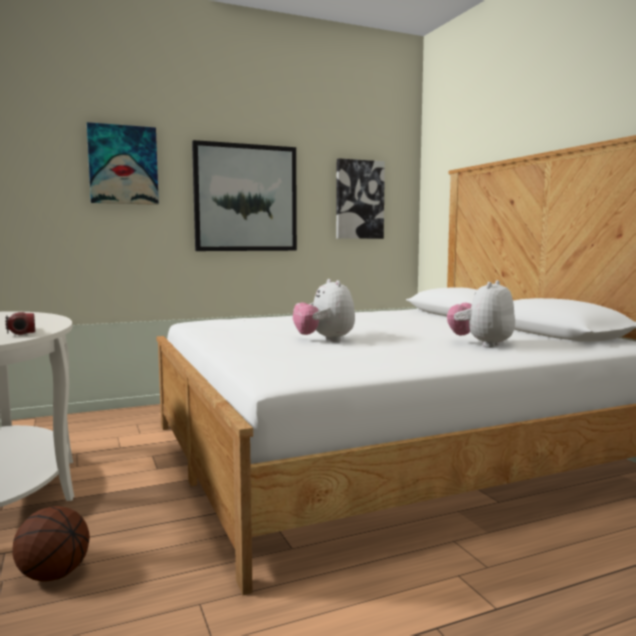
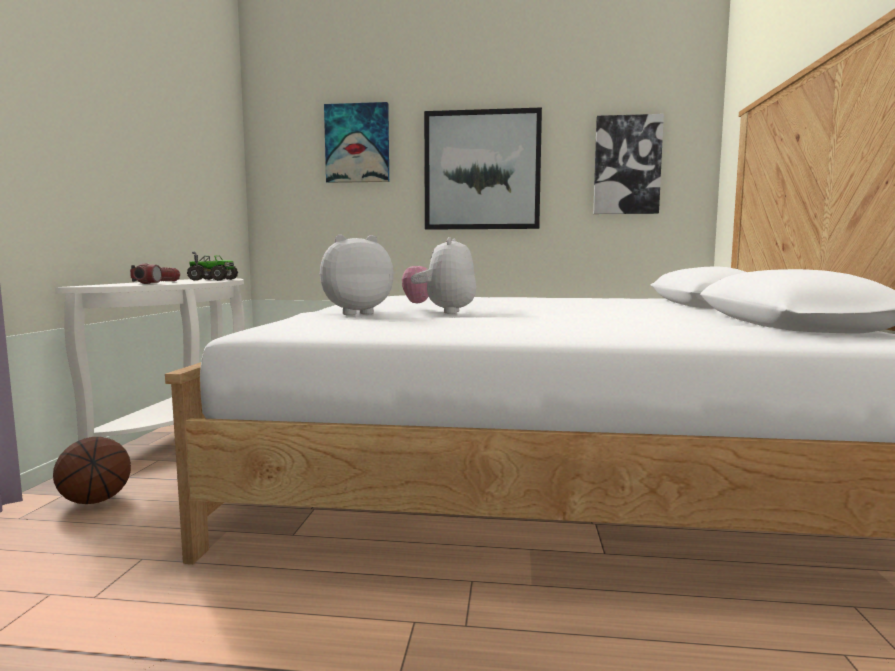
camera: 30 degrees right, 0 degrees up
(38, 319) = (212, 280): none -> toy truck
(481, 344) = (613, 324): plush toy -> plush toy (354, 313)

